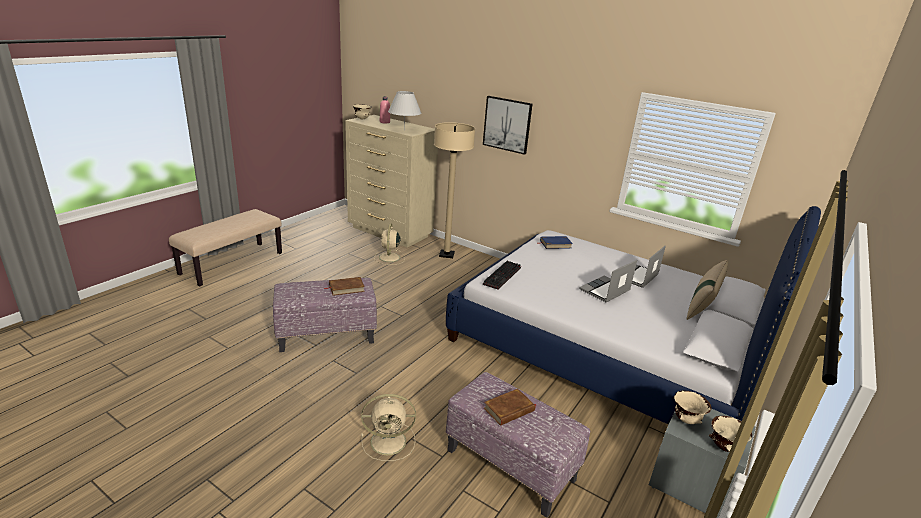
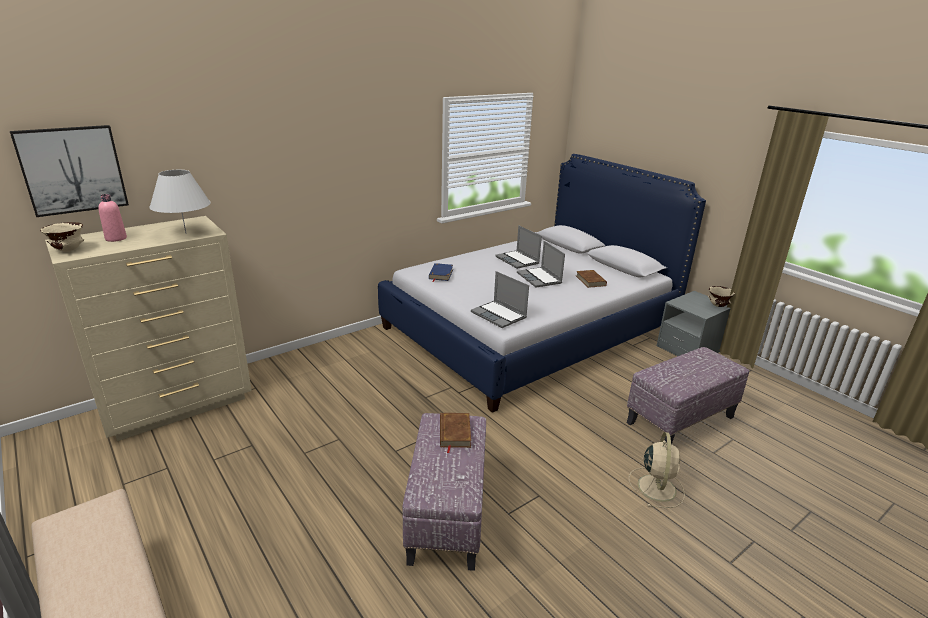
camera: 70 degrees left, 0 degrees up
(389, 258) = (264, 420): beige fan -> none
(446, 254) = (294, 371): beige floor lamp -> none
(503, 276) = (499, 315): keyboard -> laptop
(507, 124) = (310, 173): picture -> picture (72, 170)
(509, 410) = (693, 372): brown book -> brown book (590, 281)
(686, 420) = (692, 308): beige bowl -> none
(702, 305) = (569, 253): beige pillow -> none

